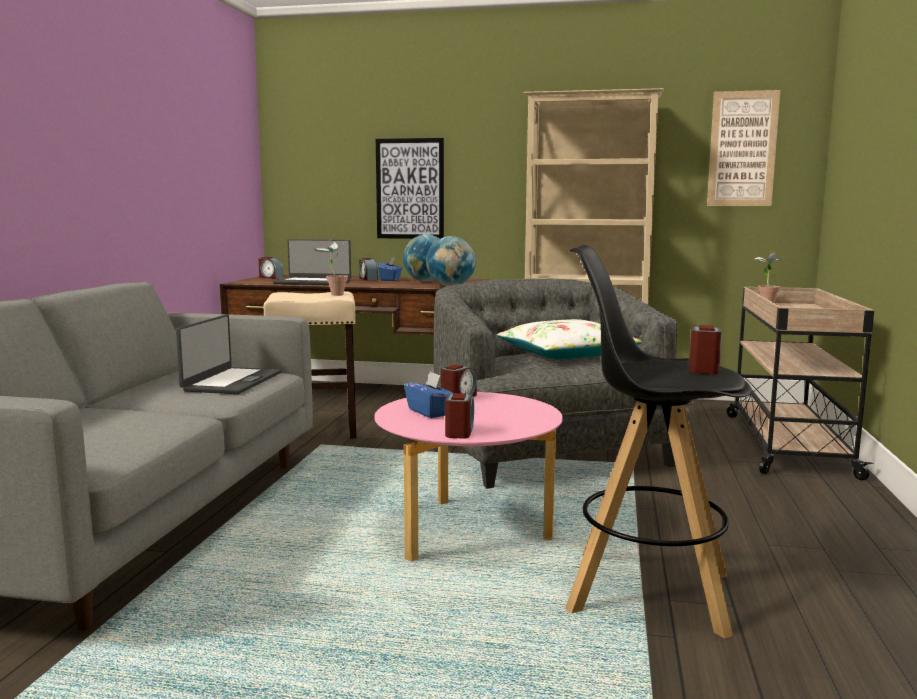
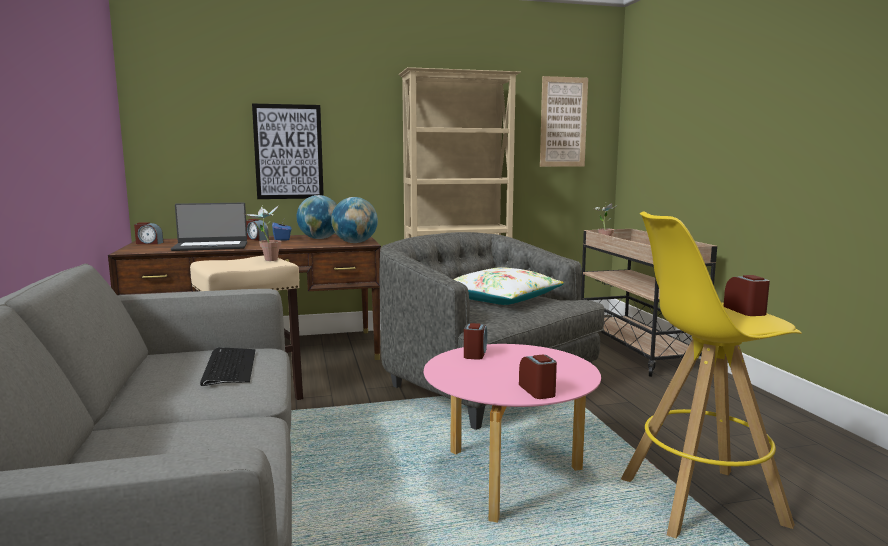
camera: 25 degrees left, 0 degrees up
(231, 381) = (229, 367): laptop -> keyboard
(430, 412) = (478, 373): blue tissue box -> none
(646, 592) = (699, 501): black stool -> yellow stool

